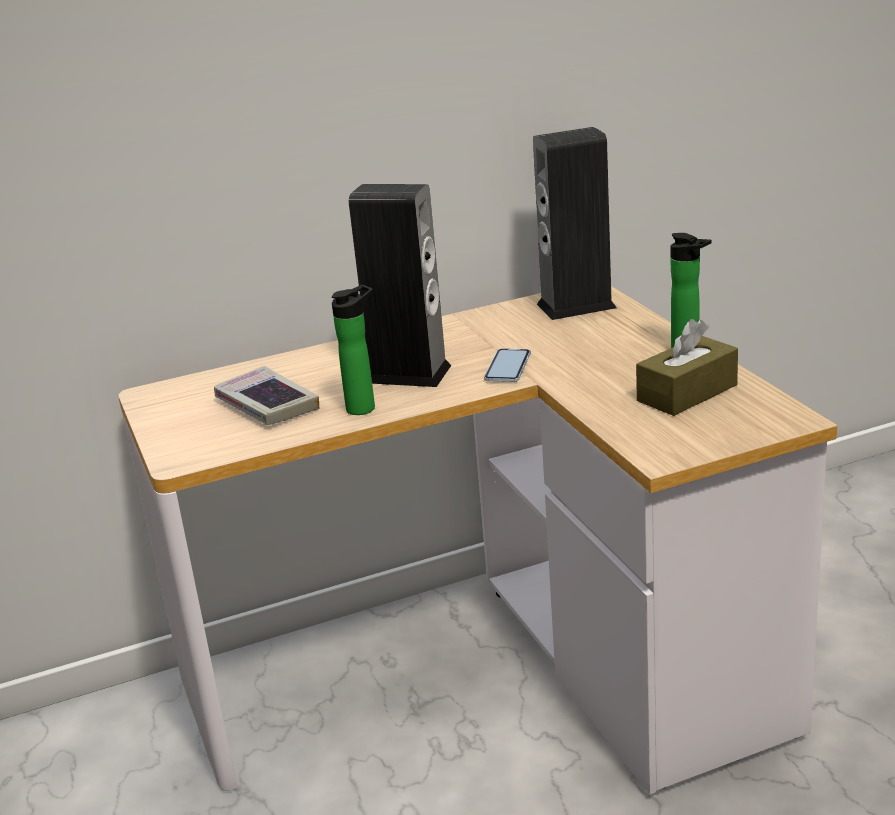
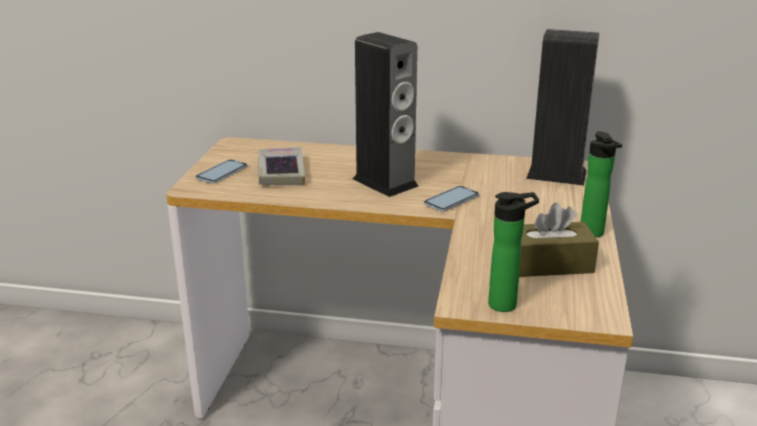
camera: 30 degrees right, 0 degrees up
(190, 431) = (222, 173): none -> phone
(364, 407) = (330, 194): bottle -> bottle (507, 304)

